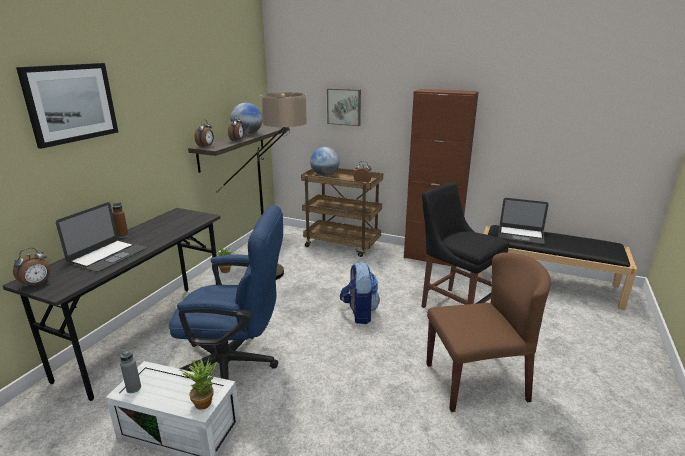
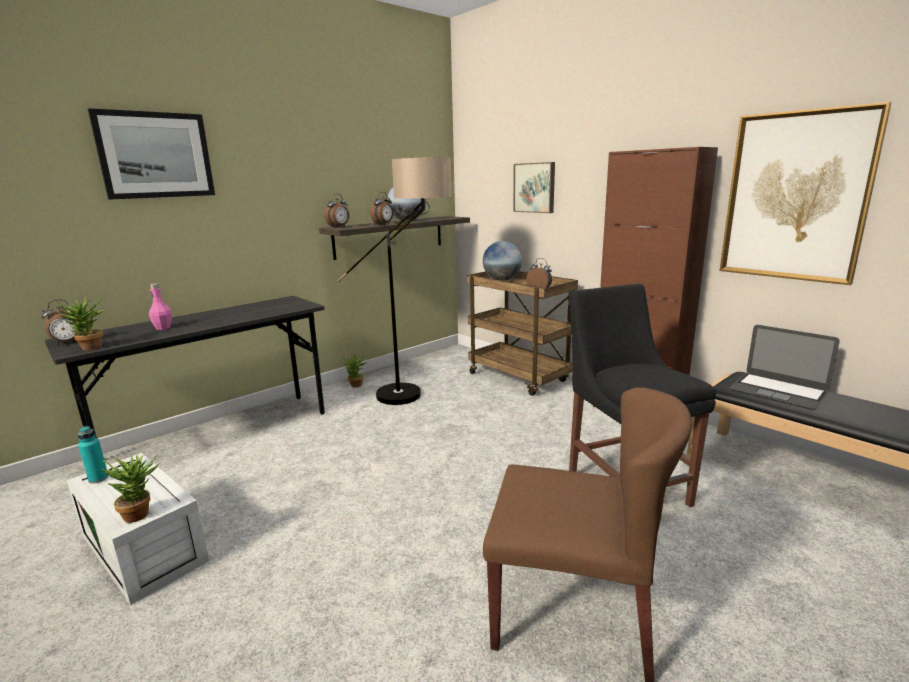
camera: 25 degrees right, 5 degrees down
(72, 286) = (90, 349): none -> potted plant
(108, 255) = (163, 328): laptop -> pink bottle
(123, 236) = (204, 313): brown bottle -> none
(133, 388) = (98, 478): grey bottle -> turquoise bottle
(236, 365) = (269, 491): blue office chair -> none
(359, 313) = (471, 464): backpack -> none
(522, 123) = (795, 197): none -> picture

